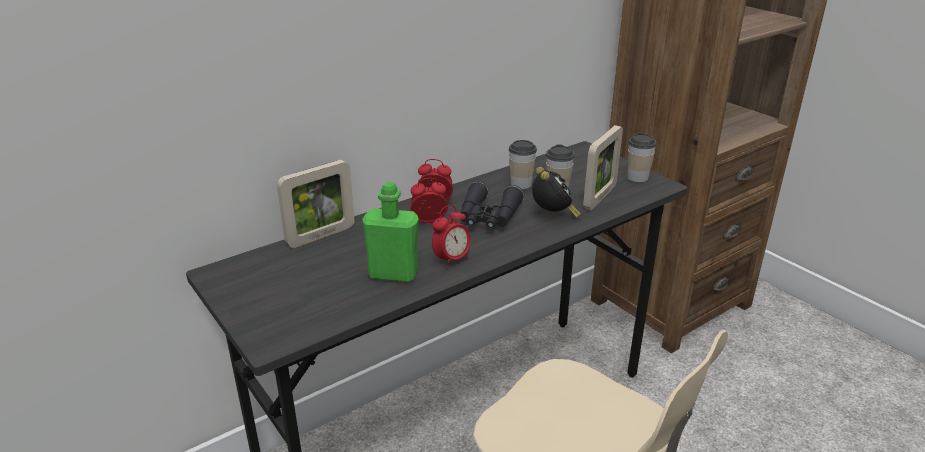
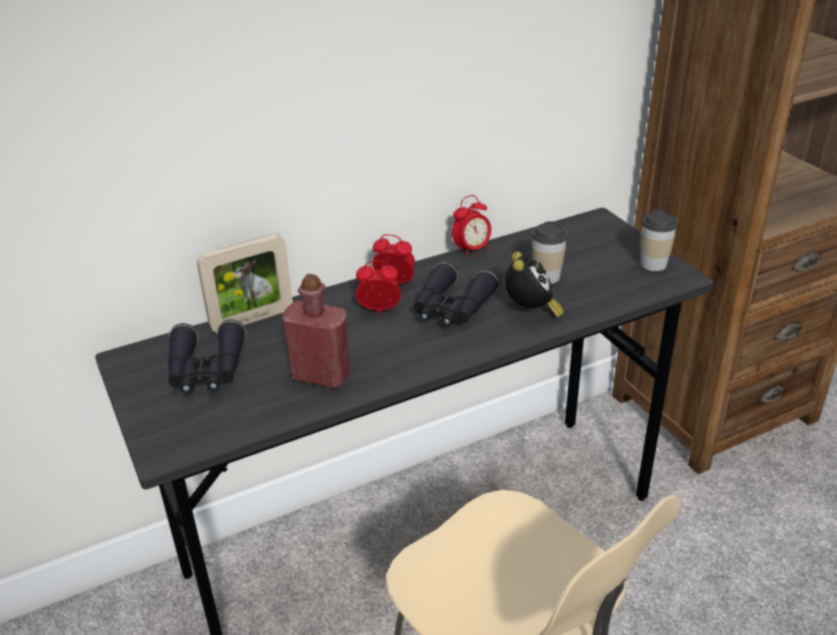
camera: 10 degrees right, 5 degrees up
(291, 277) = (206, 370): none -> black binoculars
(393, 274) = (321, 376): green bottle -> red bottle
(452, 260) = (393, 362): alarm clock -> alarm clock (471, 250)
(521, 184) = (504, 265): cup -> none
(599, 197) = (596, 290): picture frame -> none

